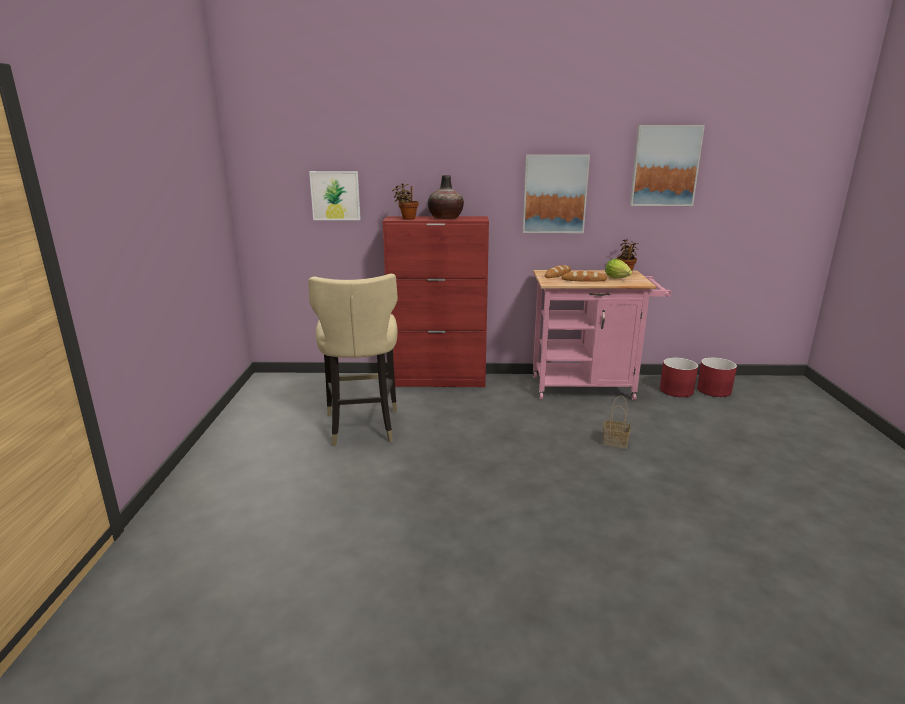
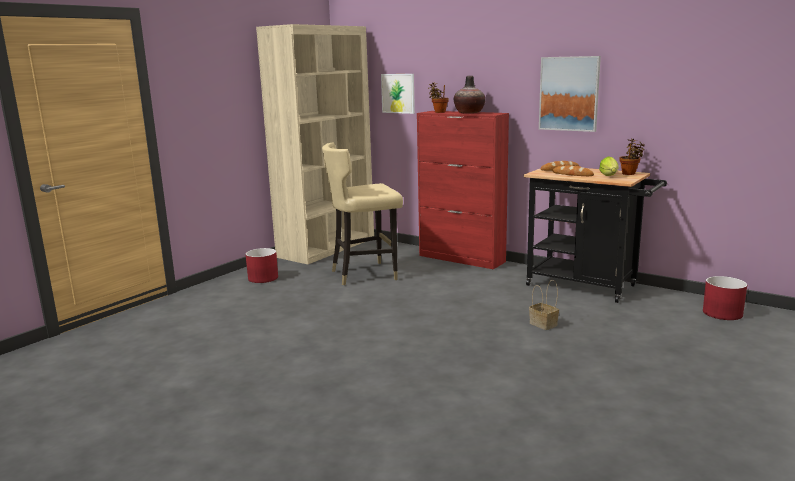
camera: 35 degrees right, 5 degrees down
(265, 398) = (327, 247): none -> beige bookcase
(362, 426) = (365, 274): beige chair -> beige chair turned 45 degrees clockwise
(589, 387) = (588, 286): pink cart -> black cart
(665, 166) = (679, 65): picture -> none
(676, 390) = (676, 305): red planter -> red planter (263, 278)

